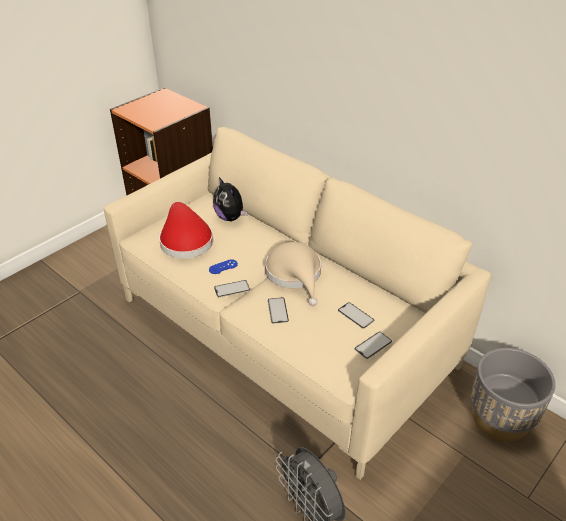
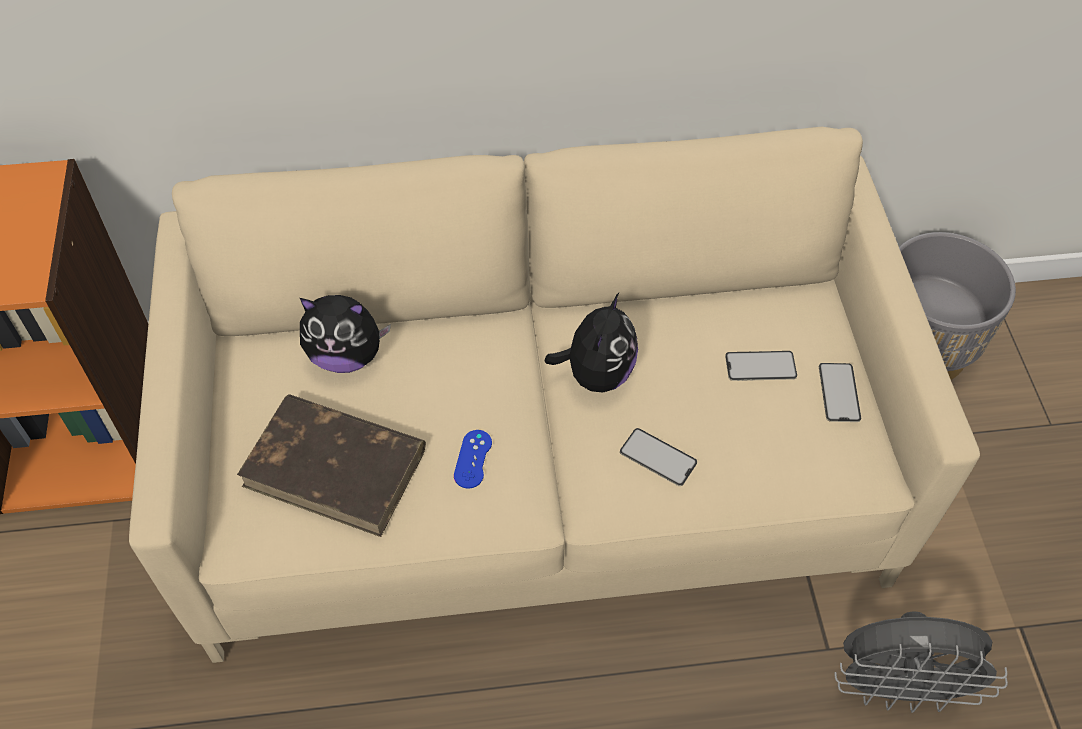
camera: 50 degrees left, 15 degrees up
(185, 240) = (336, 468): red hat -> brown book
(232, 289) = (540, 484): phone -> none
(295, 275) = (596, 374): beige hat -> plush toy

